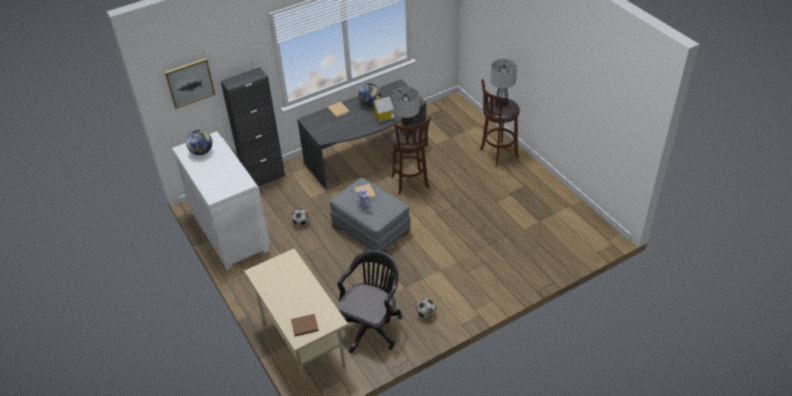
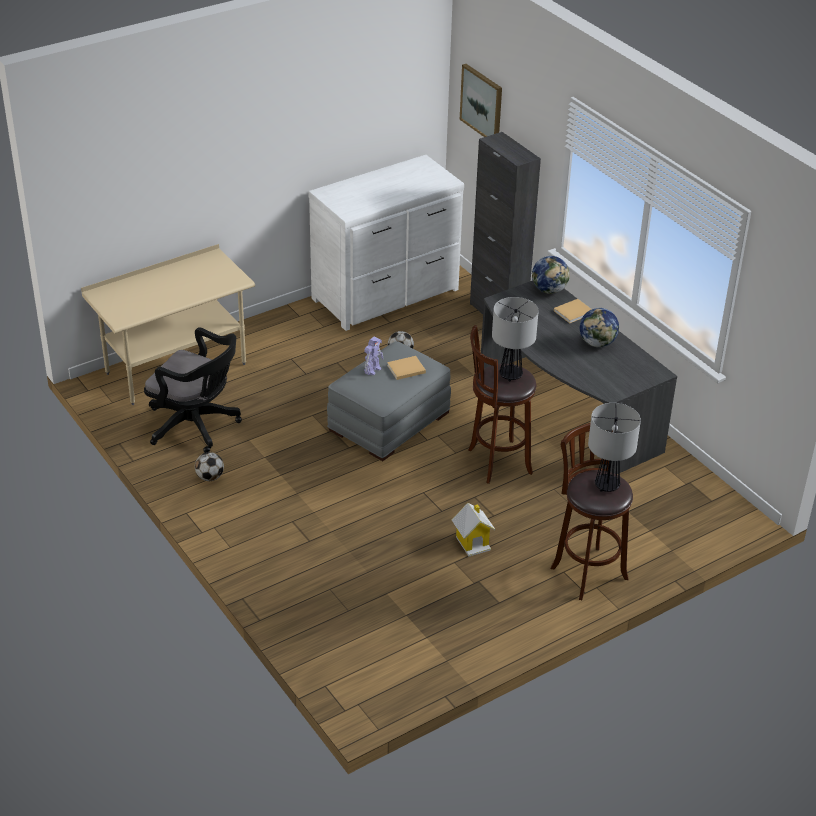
camera: 85 degrees right, 5 degrees down
(201, 152) = (416, 176): globe -> globe (549, 290)
(303, 326) = (117, 297): brown book -> none
(383, 116) = (563, 357): toy house -> toy house (473, 542)

